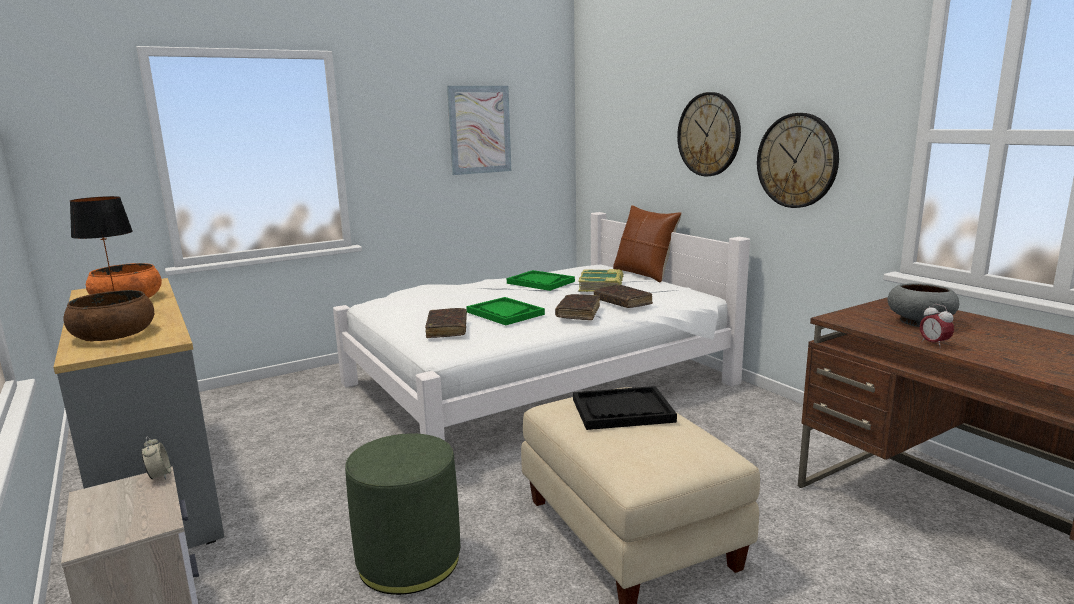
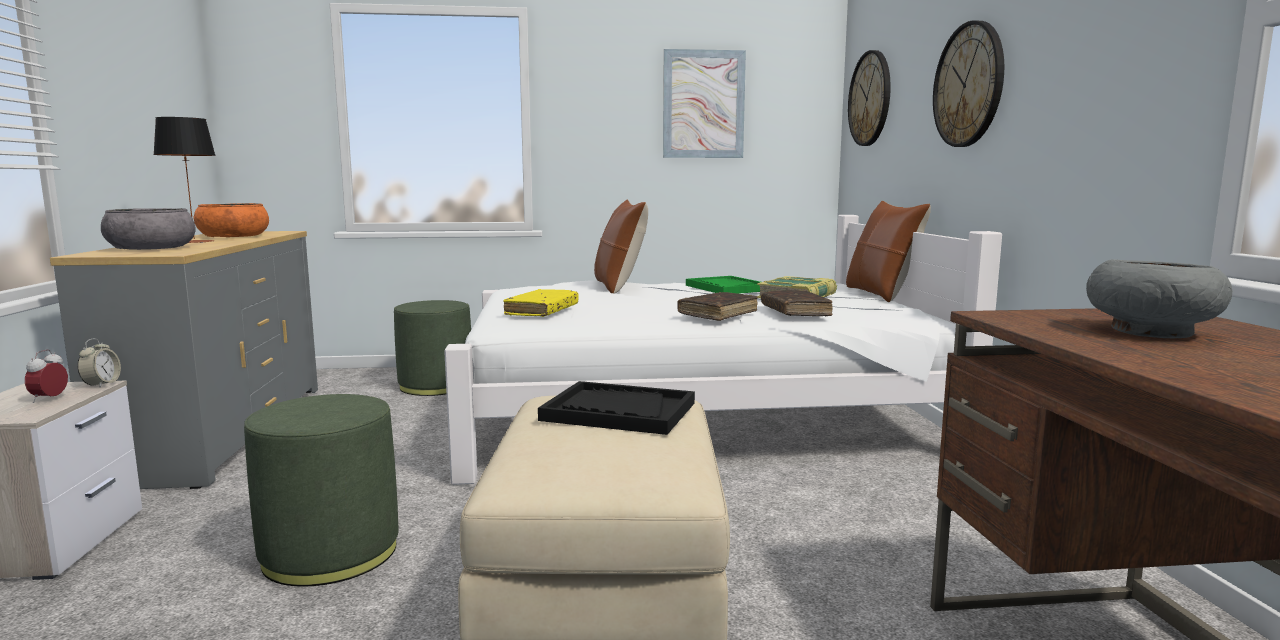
camera: 25 degrees right, 5 degrees down
(114, 334) = (151, 248): brown bowl -> grey bowl
(301, 396) = (436, 386): none -> green ottoman
(447, 329) = (542, 311): brown book -> yellow book
(455, 291) = (619, 287): none -> brown pillow
(505, 313) = (630, 306): green tray -> none
(797, 160) = (1070, 101): wall clock -> wall clock (870, 98)
(934, 344) = (1117, 353): alarm clock -> alarm clock (49, 399)

